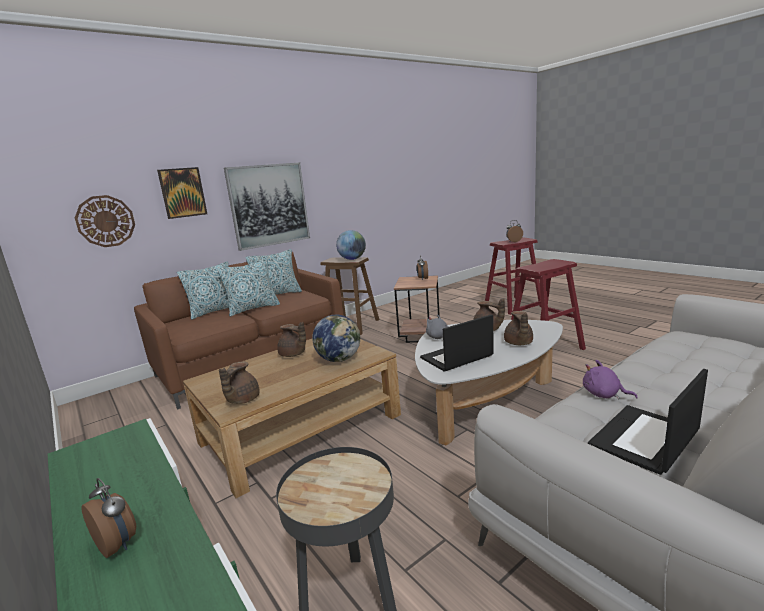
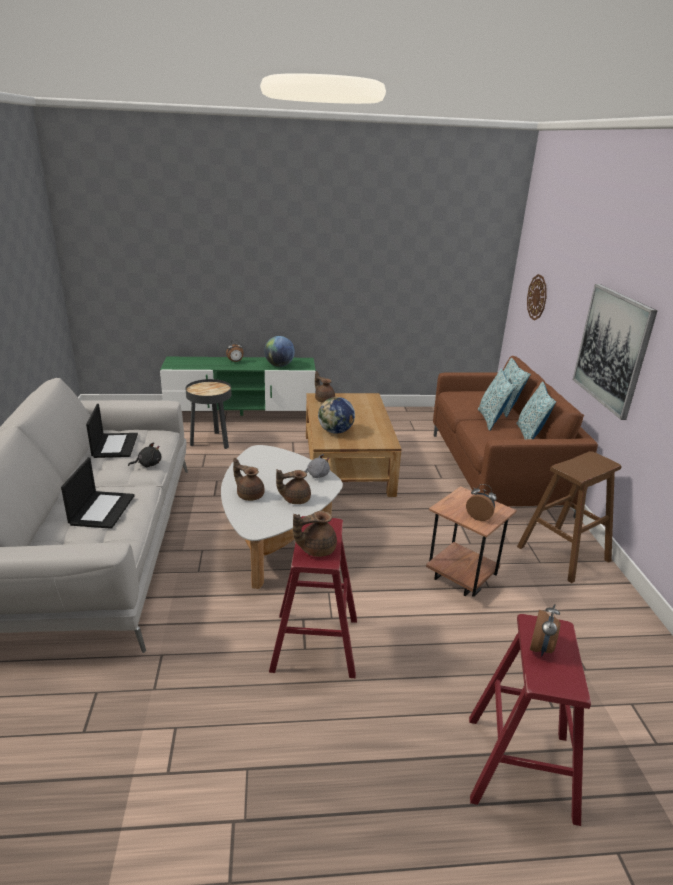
camera: 120 degrees right, 10 degrees up
(182, 192) = (571, 296): picture -> none
(293, 354) = (370, 422): brown teapot -> brown teapot (316, 549)
(352, 259) = (577, 468): globe -> globe (279, 365)
(456, 357) = (272, 464): laptop -> laptop (102, 509)
(604, 395) = (148, 464): purple plush toy -> black plush toy

